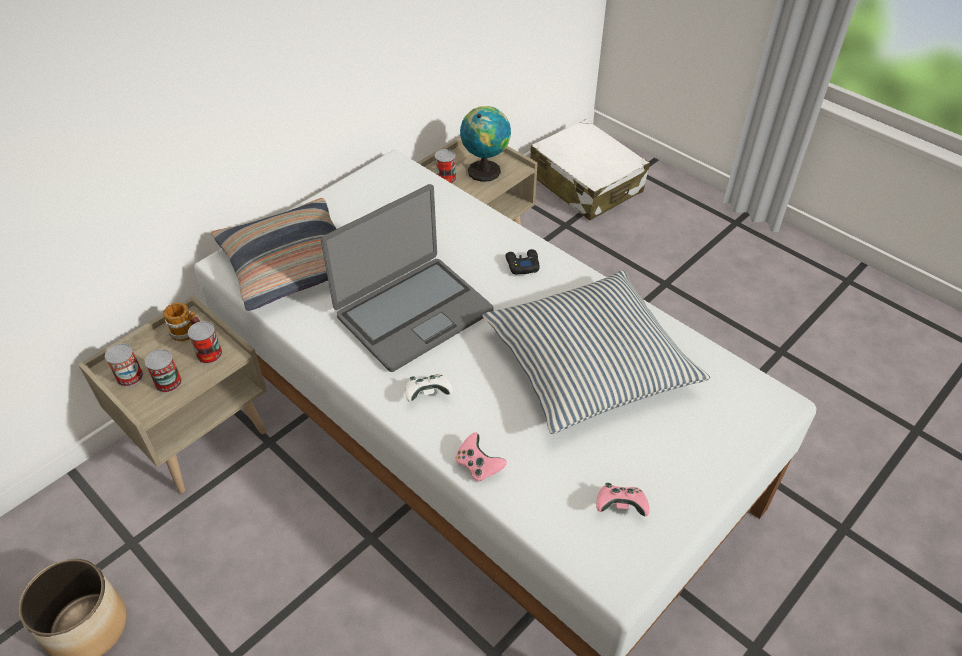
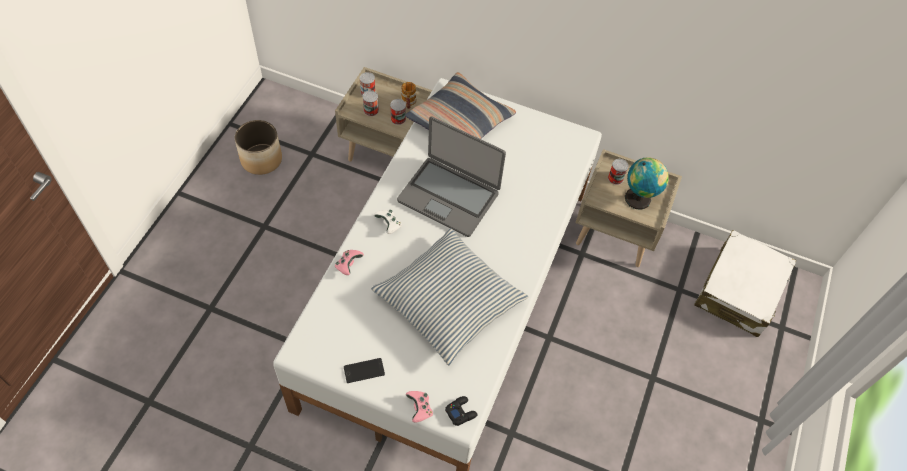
camera: 65 degrees right, 10 degrees up
(522, 265) = (520, 241): black game controller -> black game controller (461, 412)
(620, 507) = (346, 343): pink game controller -> pink game controller (419, 409)
(676, 495) = (364, 370): none -> phone

